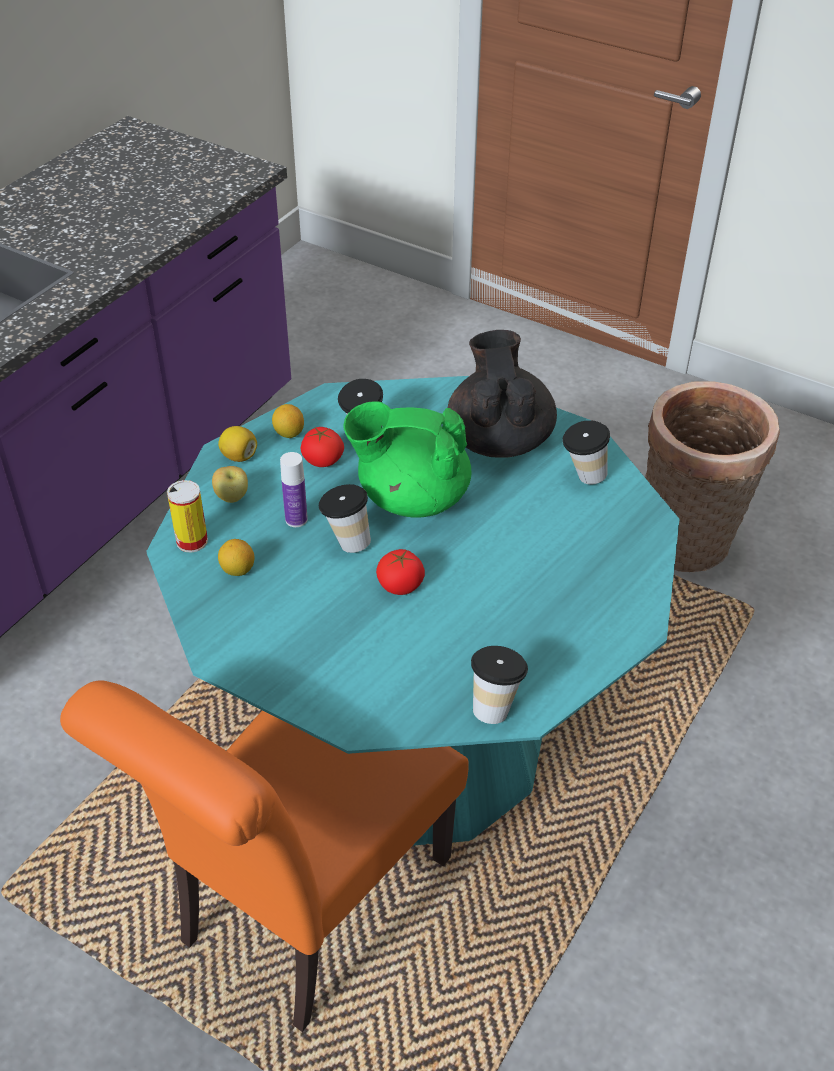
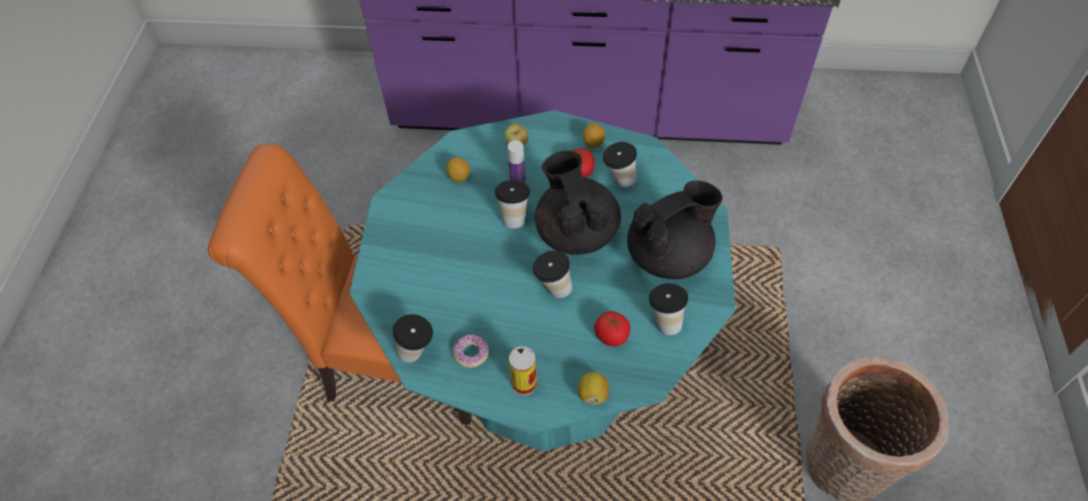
camera: 65 degrees right, 10 degrees up
(192, 541) = (469, 146): can -> can (524, 383)
(239, 456) = (555, 130): lemon -> lemon (593, 394)
(400, 585) = (492, 261): tomato -> tomato (611, 336)
(411, 497) = (576, 232): green teapot -> black teapot
(480, 547) = (553, 289): none -> cup
(527, 653) = (471, 353): none -> donut

